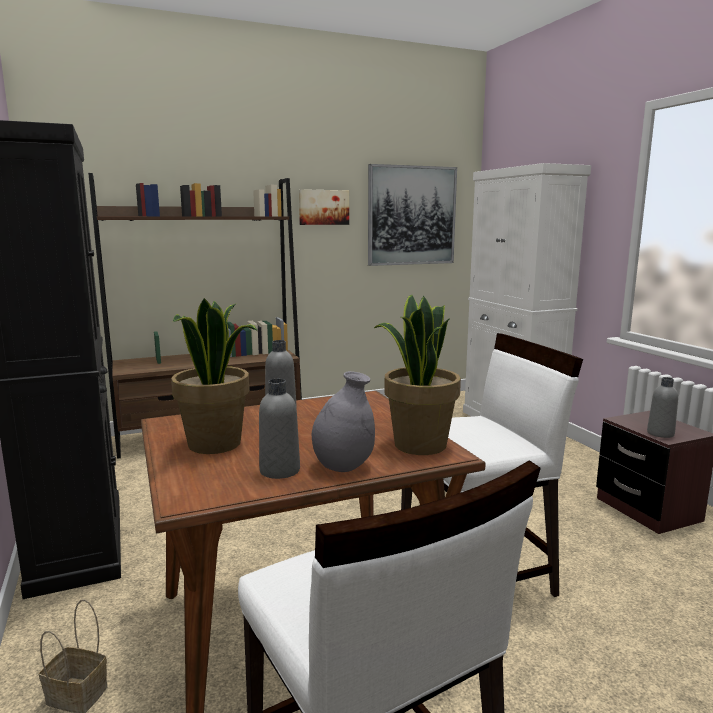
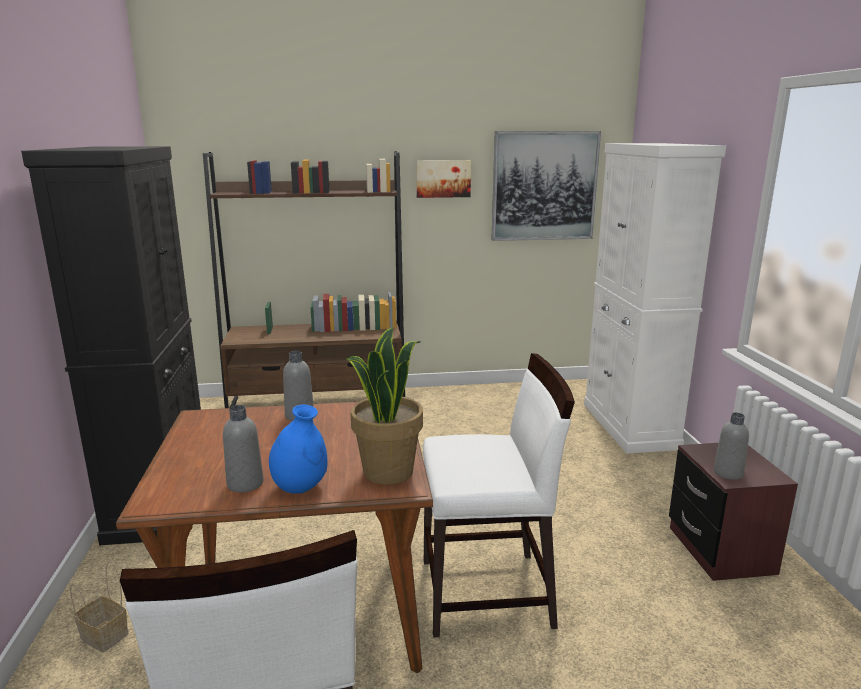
camera: 15 degrees right, 5 degrees up
(215, 444) = (217, 447): potted plant -> none
(343, 467) = (300, 487): grey vase -> blue vase

